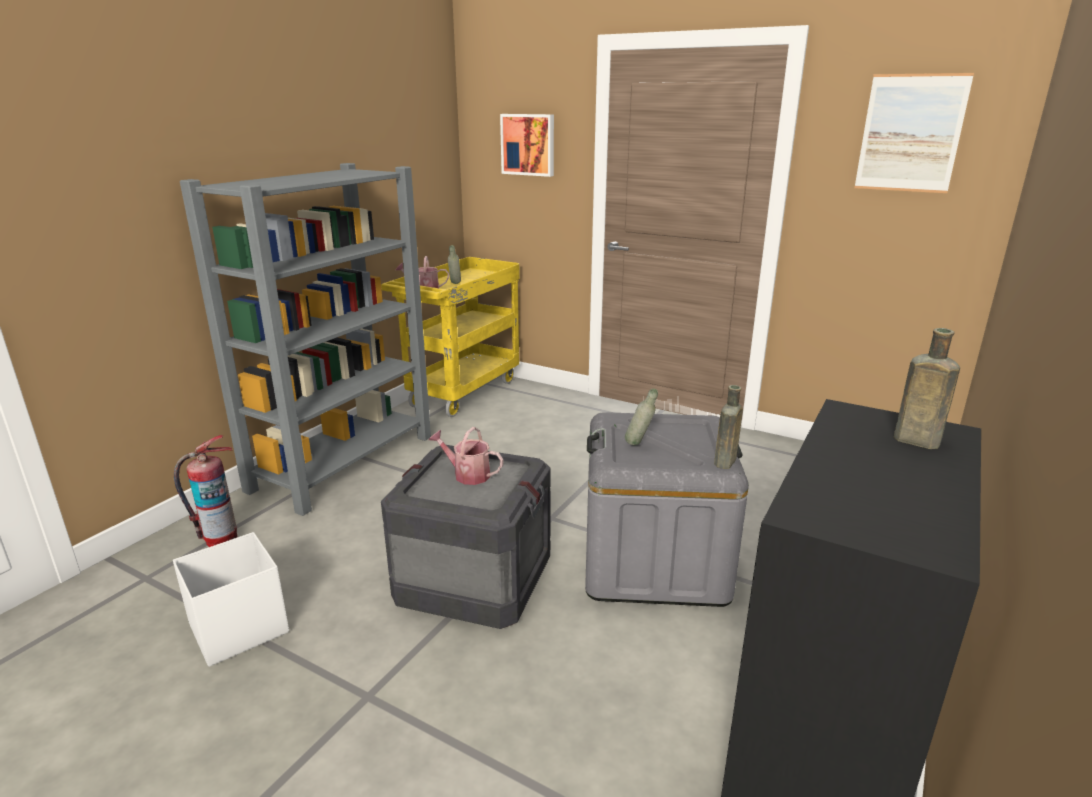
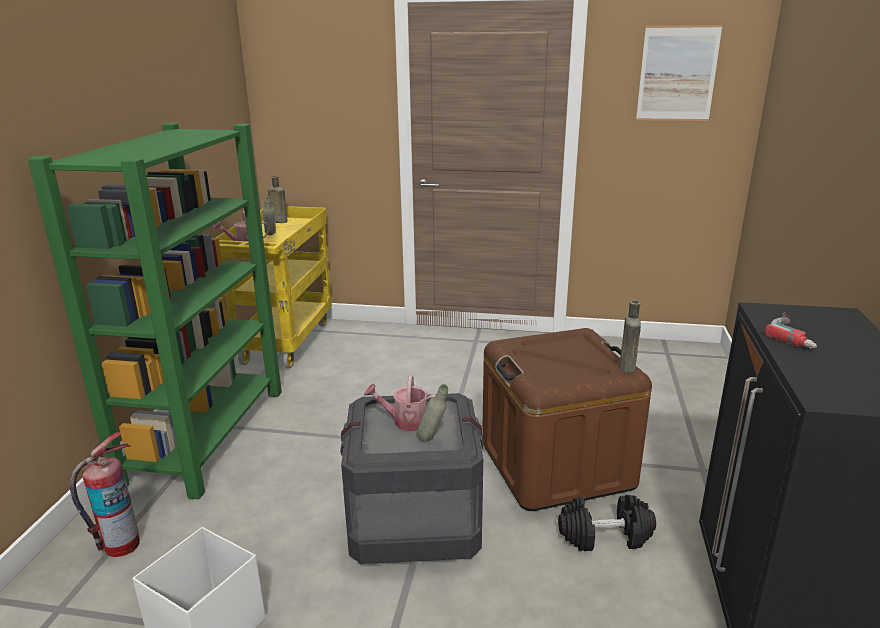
camera: 20 degrees left, 0 degrees up
(343, 462) = (206, 435): grey bookcase -> green bookcase
(528, 144) = (327, 92): picture -> none
(639, 445) = (549, 365): grey bottle -> grey bottle (432, 440)
(654, 561) = (556, 465): grey storage box -> brown storage box
(659, 645) = (605, 536): none -> black dumbbell
(856, 443) = (796, 334): none -> power drill
(913, 440) = (828, 325): brown bottle -> brown bottle (278, 221)

